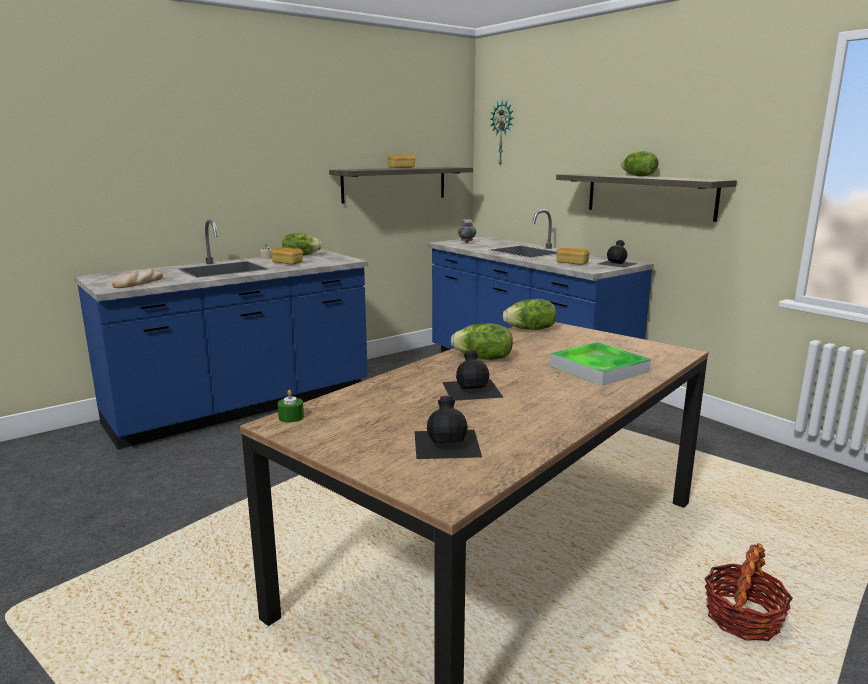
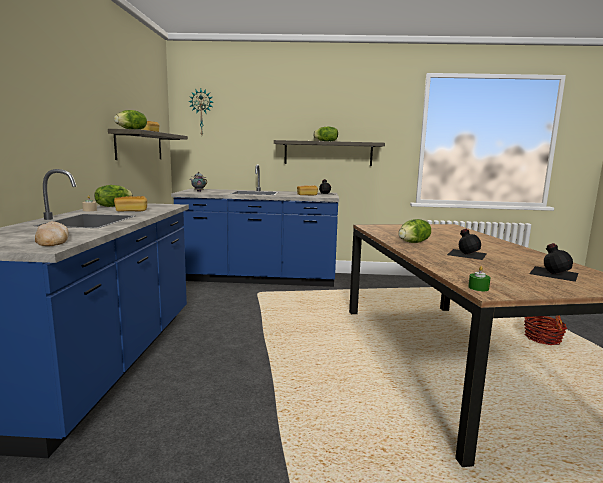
camera: 50 degrees left, 5 degrees down
(531, 329) = (374, 228): lettuce -> lettuce (132, 129)
(599, 368) = (459, 236): tray -> none

